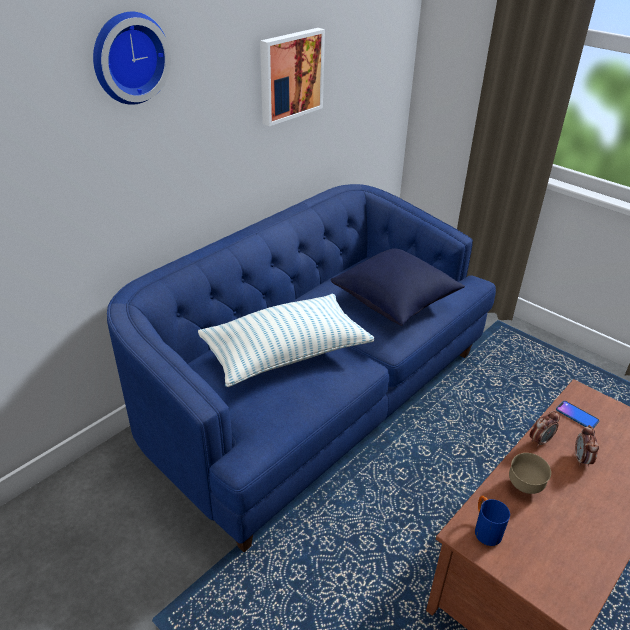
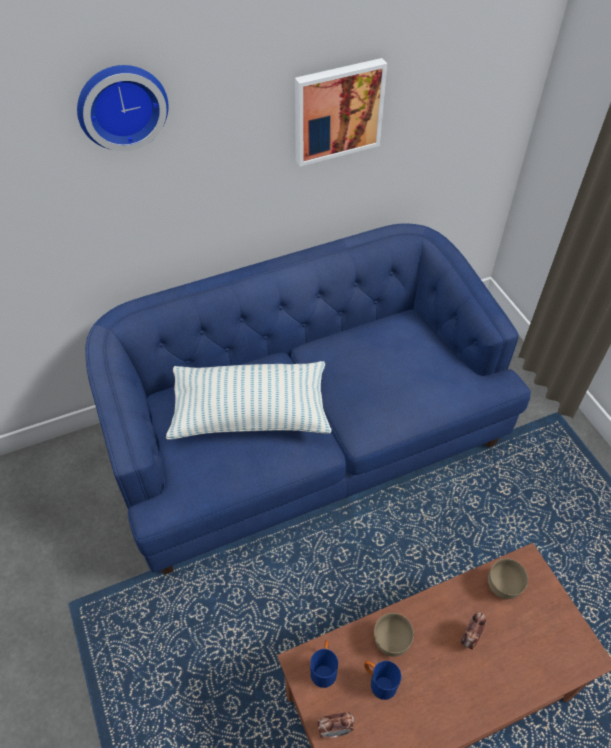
camera: 25 degrees right, 15 degrees up
(395, 300) = (397, 382): blue pillow -> none
(538, 521) = (378, 682): none -> blue mug
(540, 441) = (442, 600): alarm clock -> alarm clock (335, 730)
(577, 415) = (503, 587): phone -> brown bowl

